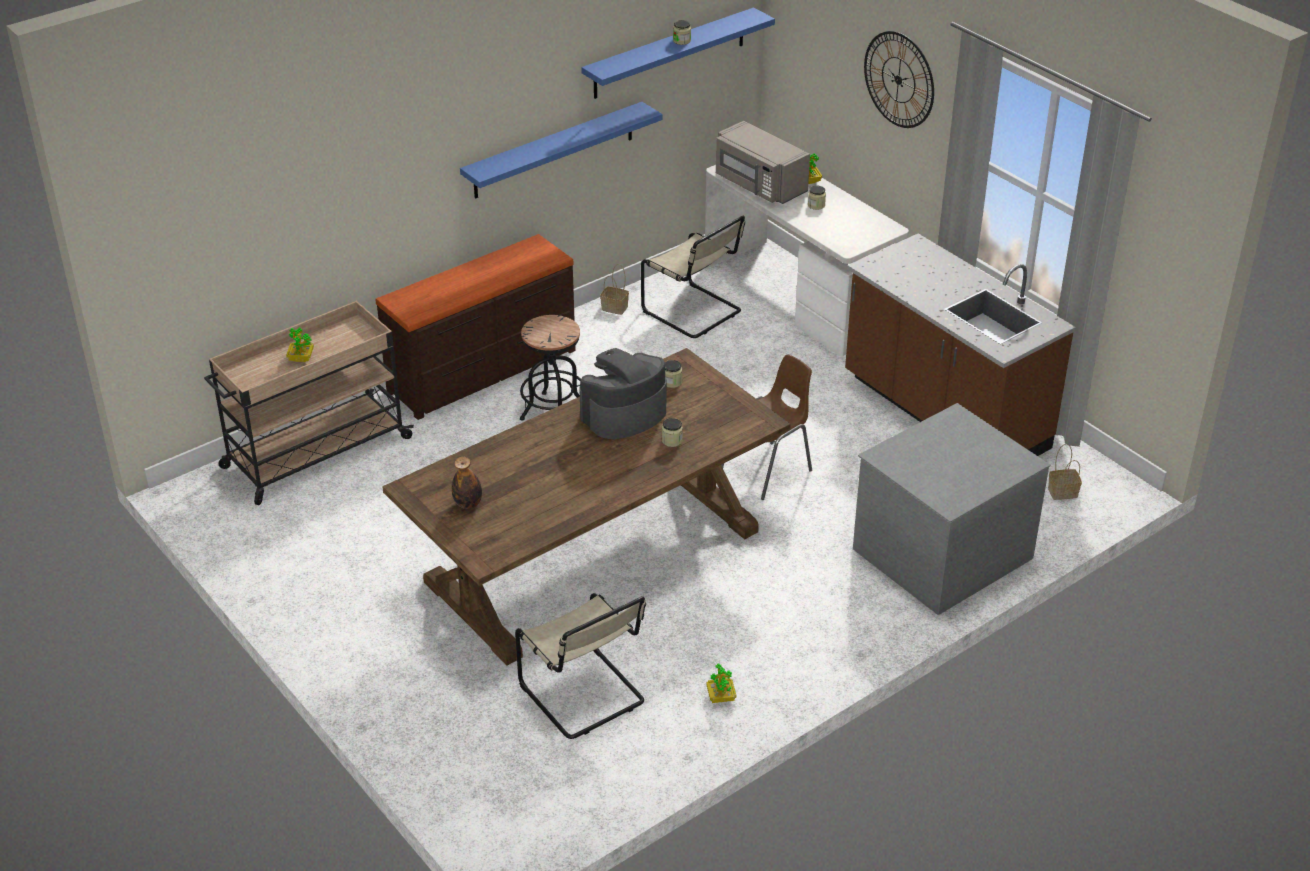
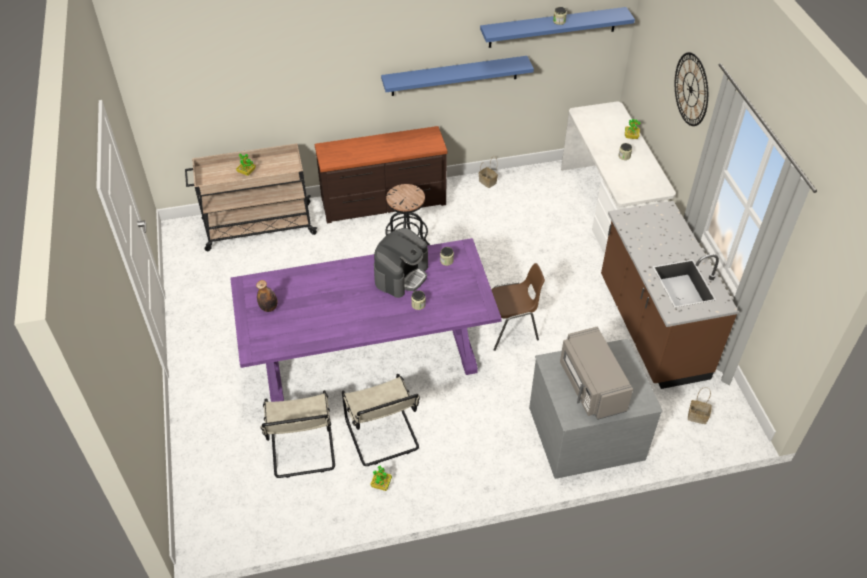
camera: 25 degrees right, 10 degrees up
(593, 557) = (367, 354): brown dining table -> purple dining table
(623, 414) = (401, 275): coffee machine -> coffee machine turned 135 degrees clockwise
(694, 312) = (534, 200): beige chair -> beige chair (383, 436)
(759, 185) = (596, 130): grey microwave -> grey microwave (591, 386)

